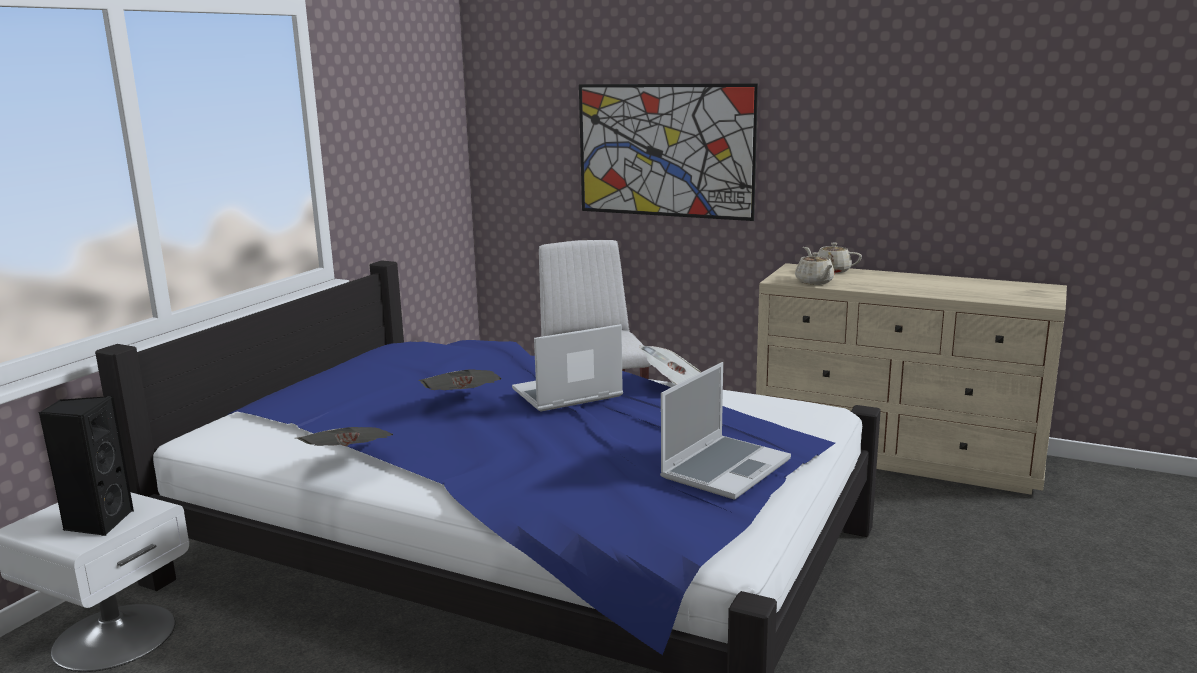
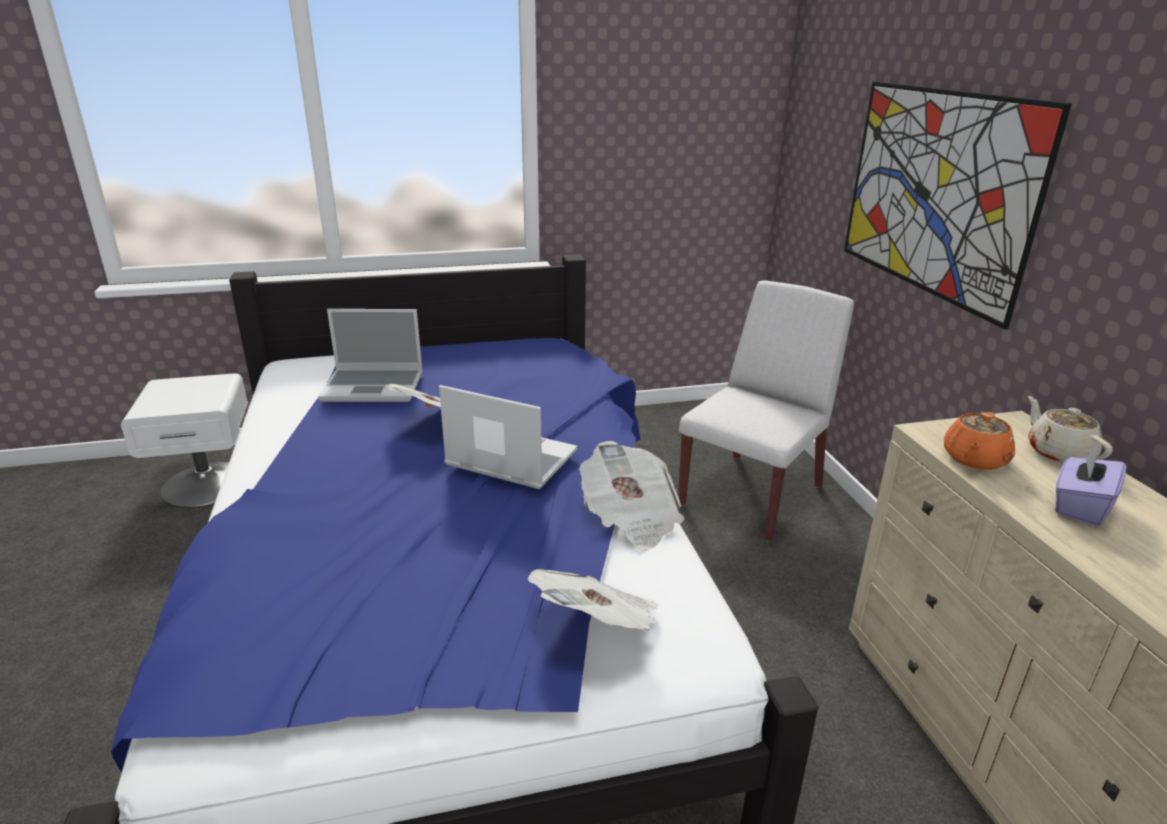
camera: 50 degrees right, 10 degrees up
(98, 522) = (175, 401): black speaker -> none
(348, 461) = (271, 433): newspaper -> newspaper (598, 625)
(725, 468) = (391, 645): laptop -> laptop (375, 387)
(814, 282) = (974, 459): beige teapot -> orange teapot
(875, 282) = (1079, 506): none -> purple tissue box

